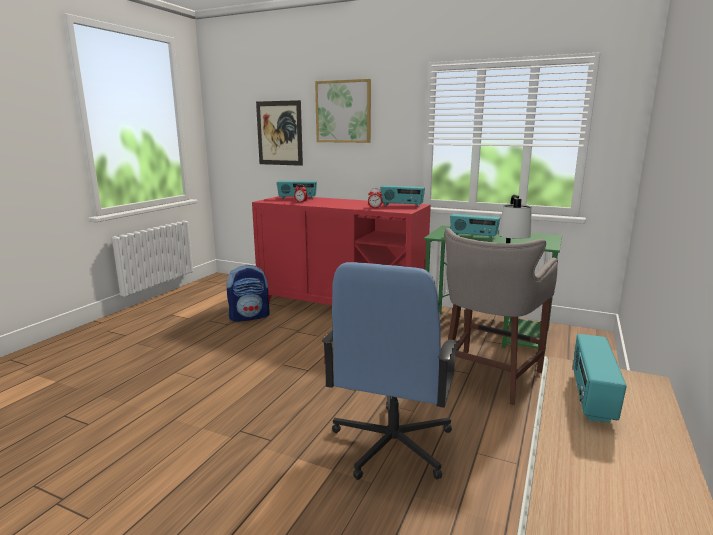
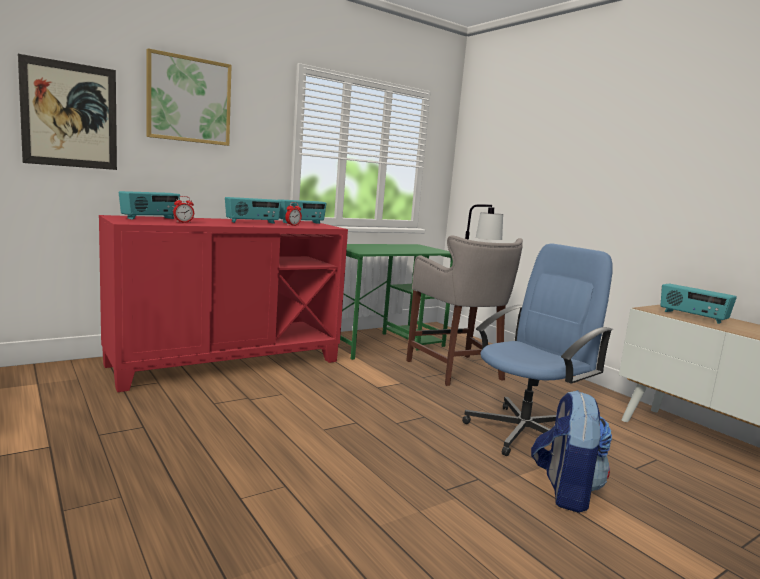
camera: 60 degrees left, 5 degrees down
(249, 317) = (147, 408): backpack -> backpack (564, 491)
(391, 444) = (525, 433): blue office chair -> blue office chair turned 90 degrees counterclockwise
(473, 236) = (384, 250): radio -> radio (252, 222)

